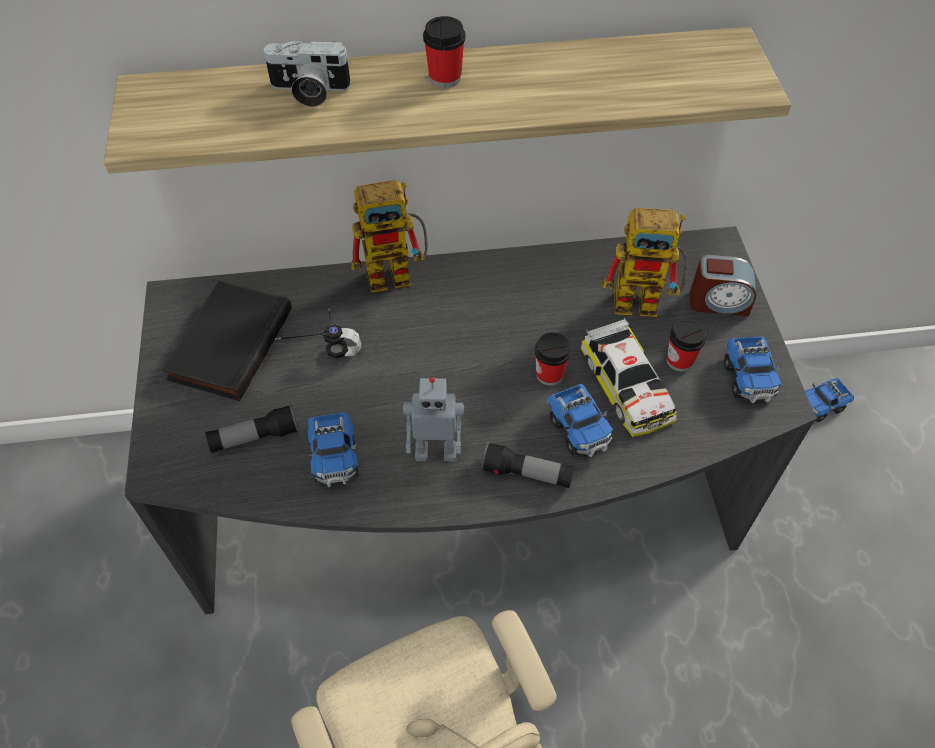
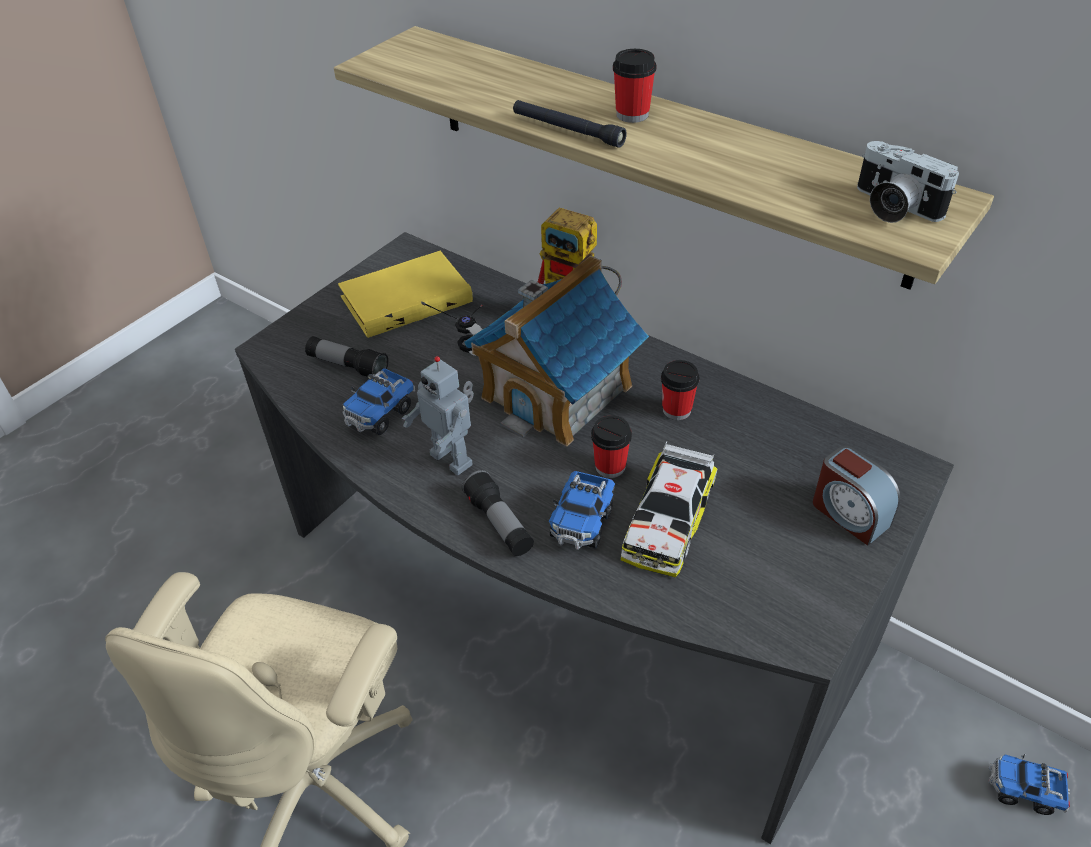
camera: 45 degrees right, 10 degrees down
(229, 343) = (406, 298): black book -> yellow book
(309, 92) = (518, 82): camera -> camera (892, 207)
(416, 120) = (567, 130): none -> black flashlight
(448, 342) = (558, 392): none -> toy house
(646, 300) = (773, 467): toy robot -> none
(679, 361) = (744, 534): cup -> cup (676, 410)
(747, 378) = (797, 595): toy truck -> none

